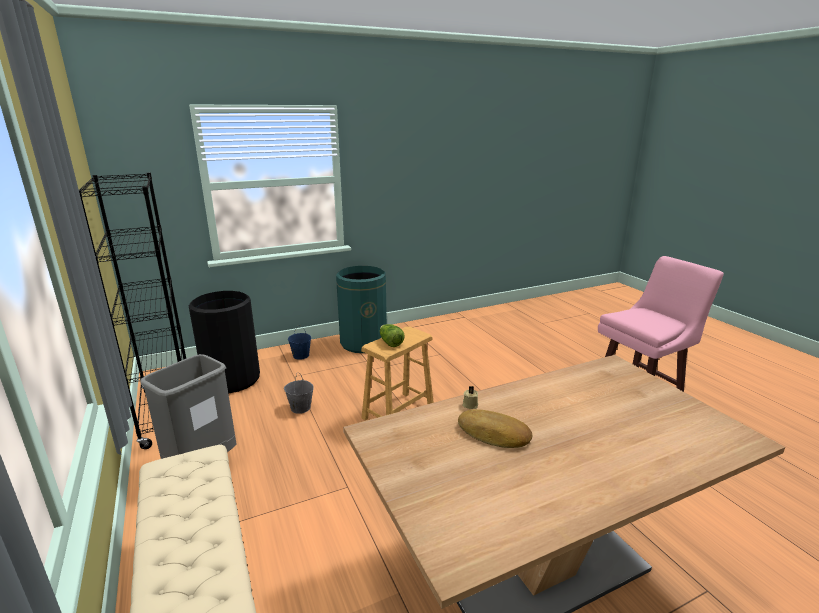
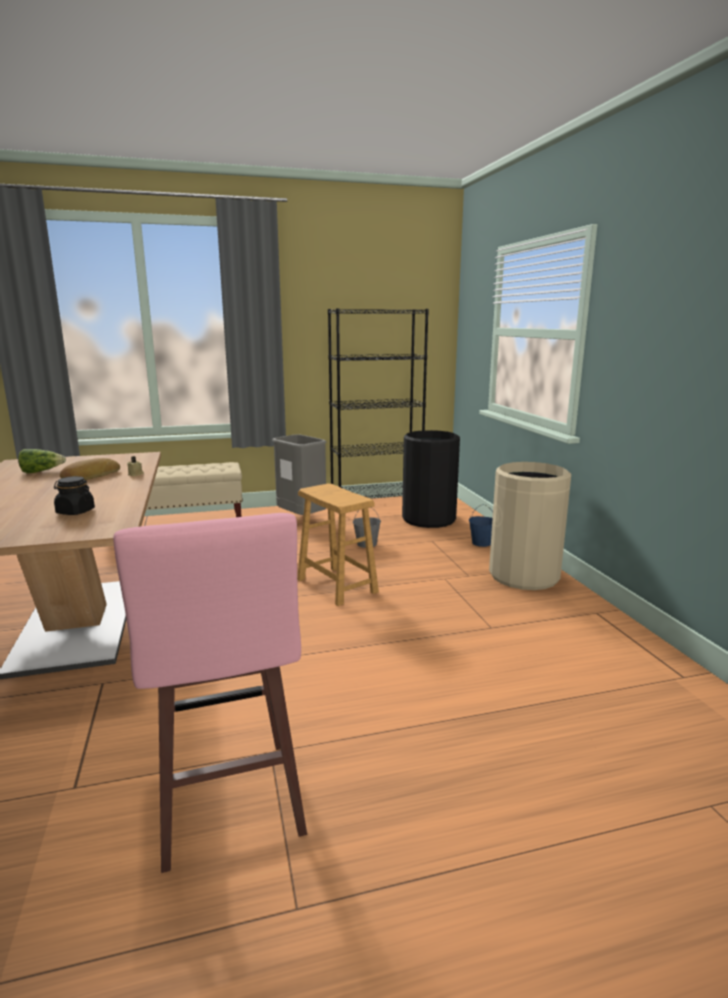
camera: 100 degrees right, 5 degrees down
(363, 343) = (524, 576): green trash can -> beige trash can
(390, 342) = (330, 491): lettuce -> lettuce (41, 471)
(602, 394) = (75, 512): none -> black jar

